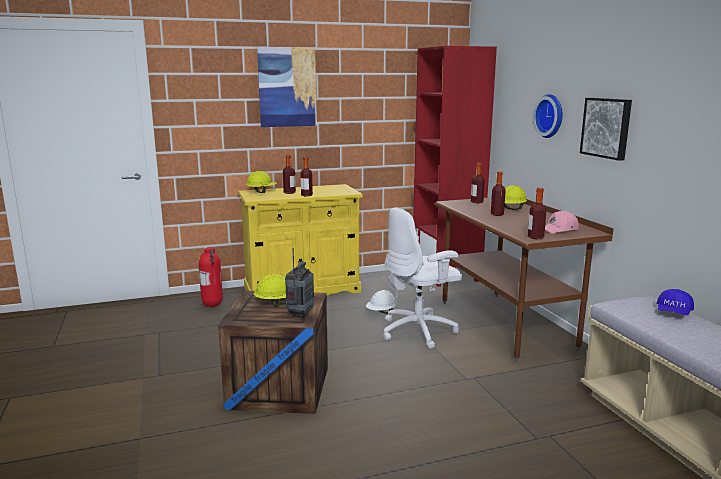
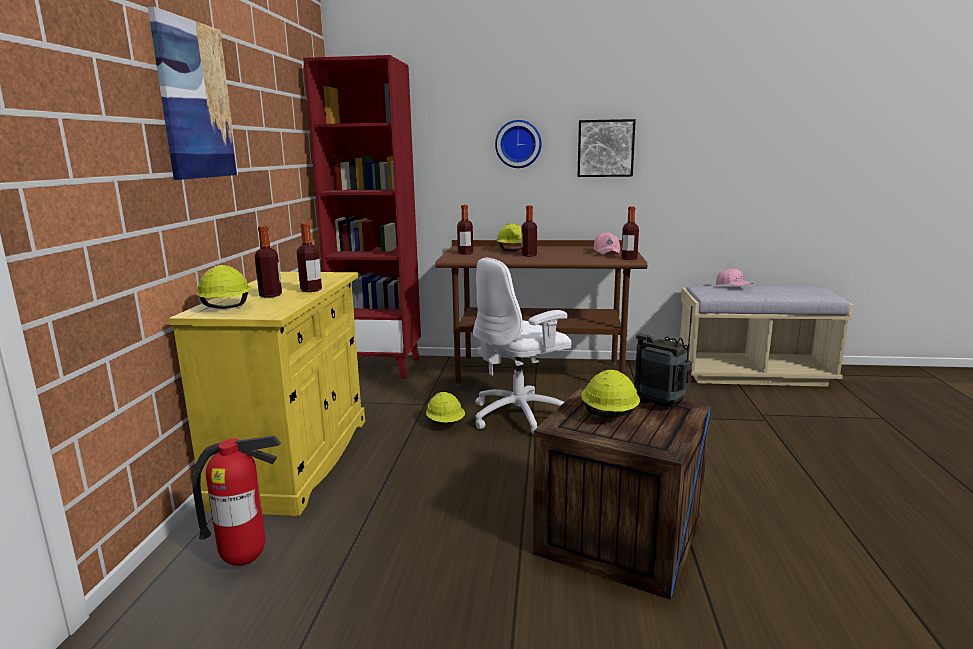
camera: 65 degrees left, 0 degrees up
(381, 312) = (446, 424): white hard hat -> yellow hard hat
(419, 331) = (519, 415): white office chair -> white office chair turned 60 degrees clockwise
(673, 312) = (733, 287): blue cap -> pink cap

